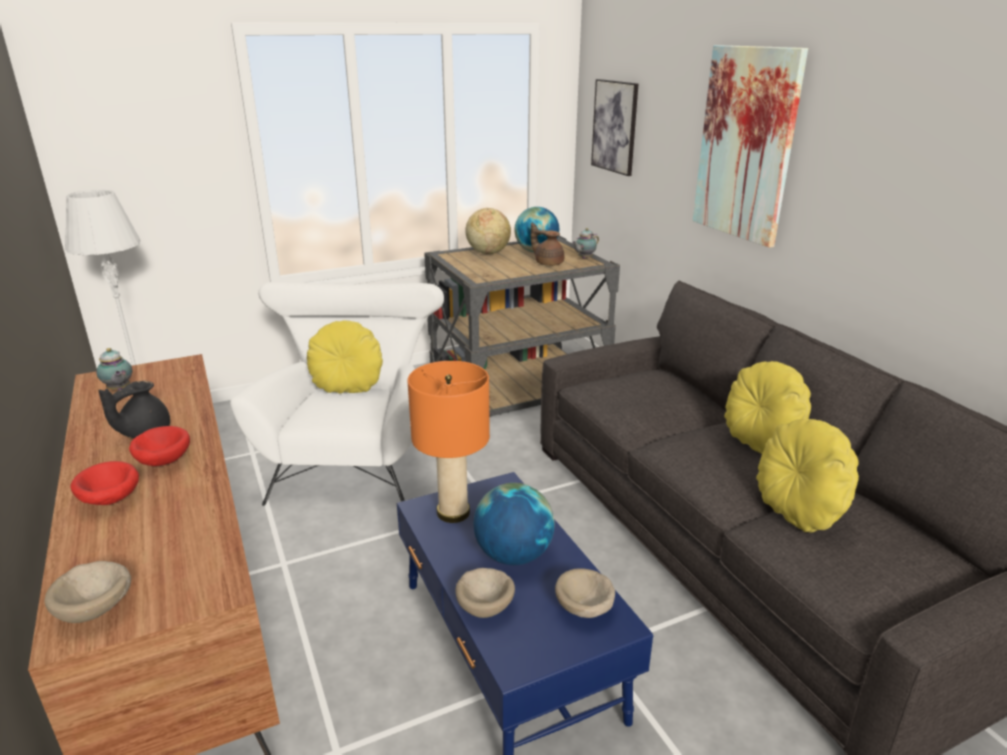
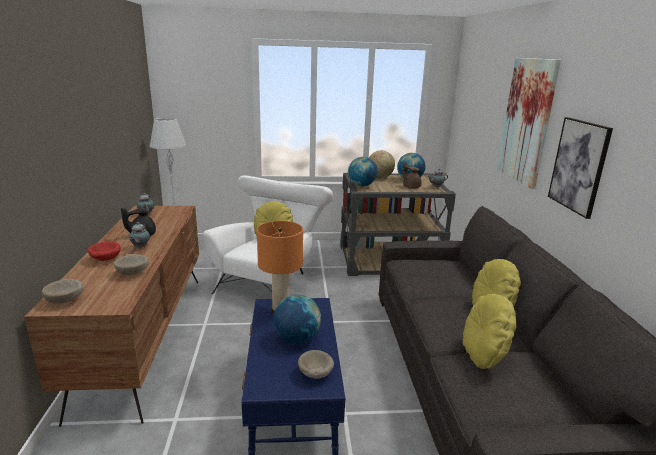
camera: 20 degrees right, 5 degrees down
(163, 460) = (140, 248): red bowl -> teapot
(473, 272) = (361, 185): none -> globe
(486, 606) = (264, 359): beige bowl -> beige bowl (133, 273)
(615, 126) = (469, 108): picture -> picture (579, 166)

